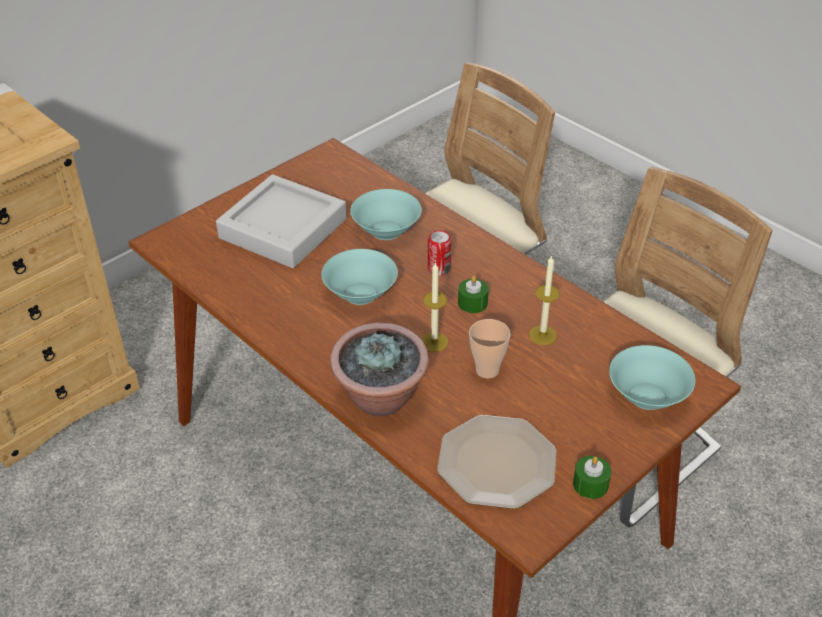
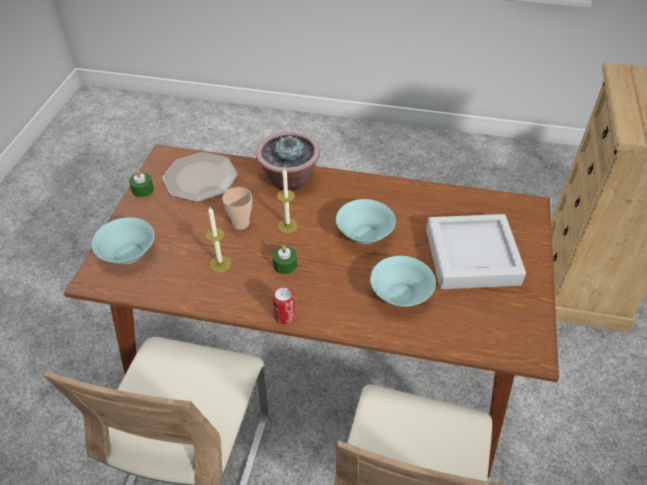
camera: 145 degrees right, 5 degrees up
(439, 269) = (331, 280): can -> can (284, 316)

